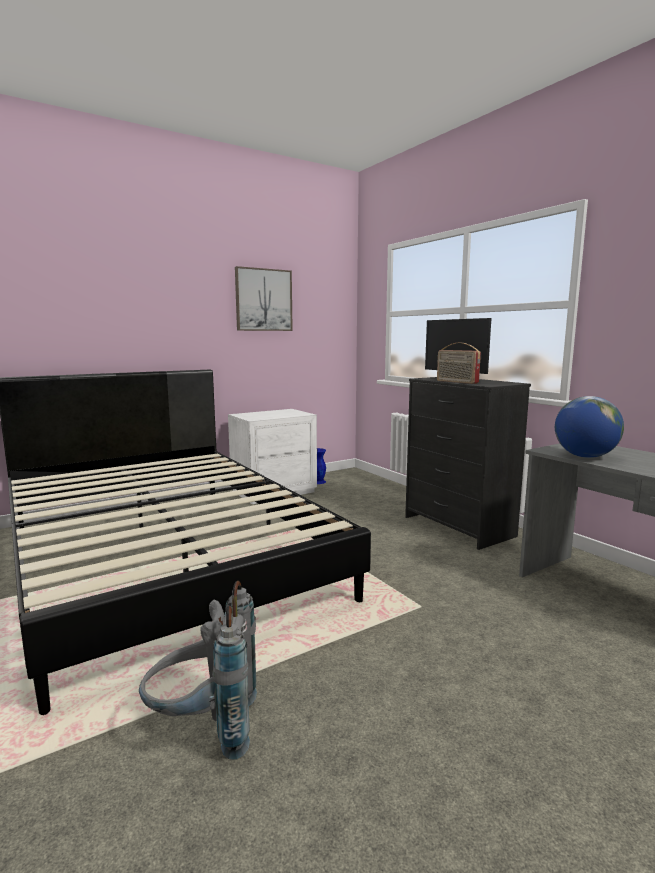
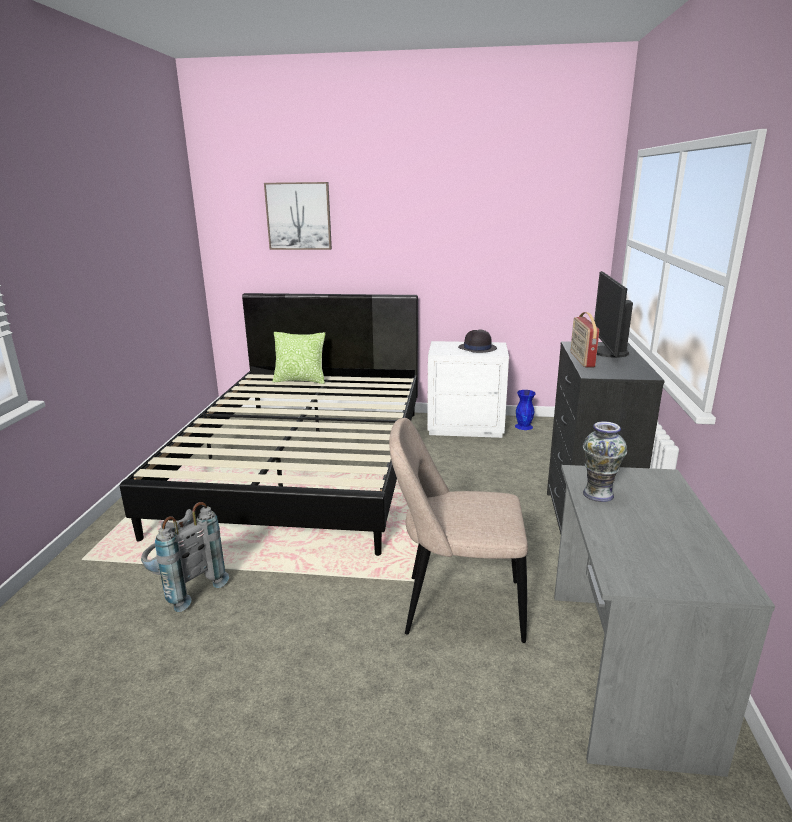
camera: 40 degrees right, 10 degrees up
(97, 474) = (300, 380): none -> pillow
(263, 300) = (484, 221): picture -> picture (299, 216)
(280, 413) = (477, 348): none -> black hat
(478, 610) = (456, 607): none -> beige chair
(585, 456) = (597, 494): globe -> vase

